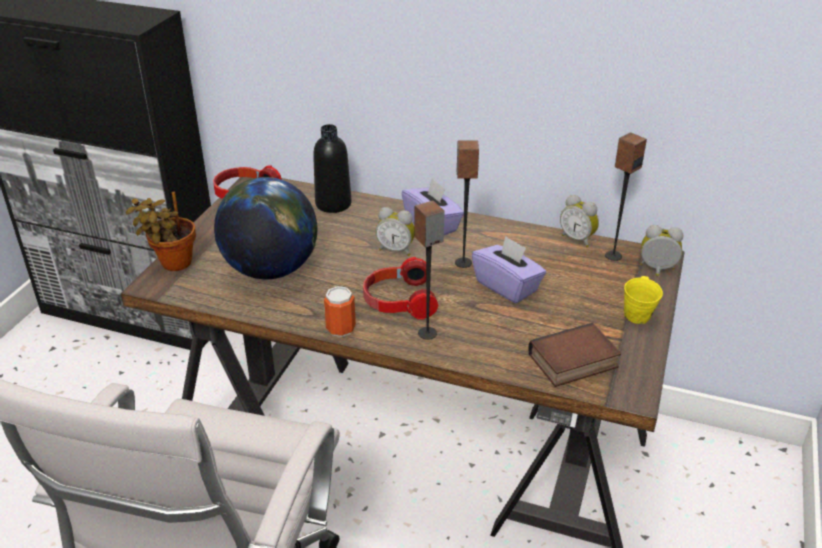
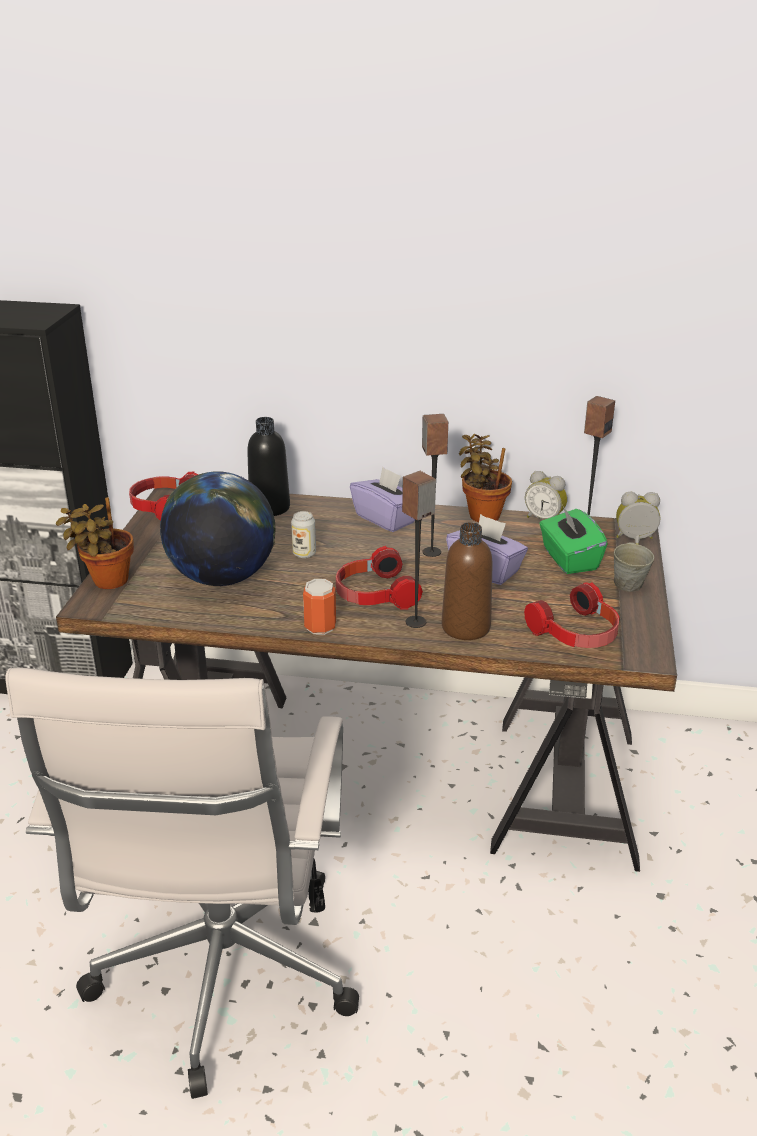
camera: 10 degrees left, 5 degrees down
(349, 253) = (304, 553): none -> can
(396, 250) = (355, 546): alarm clock -> none
(471, 344) = (465, 627): none -> brown bottle
(521, 228) = (482, 514): none -> potted plant
(573, 362) = (577, 633): book -> headphones
(588, 283) = (569, 559): none -> green tissue box
(638, 314) = (628, 583): yellow mug -> grey mug

